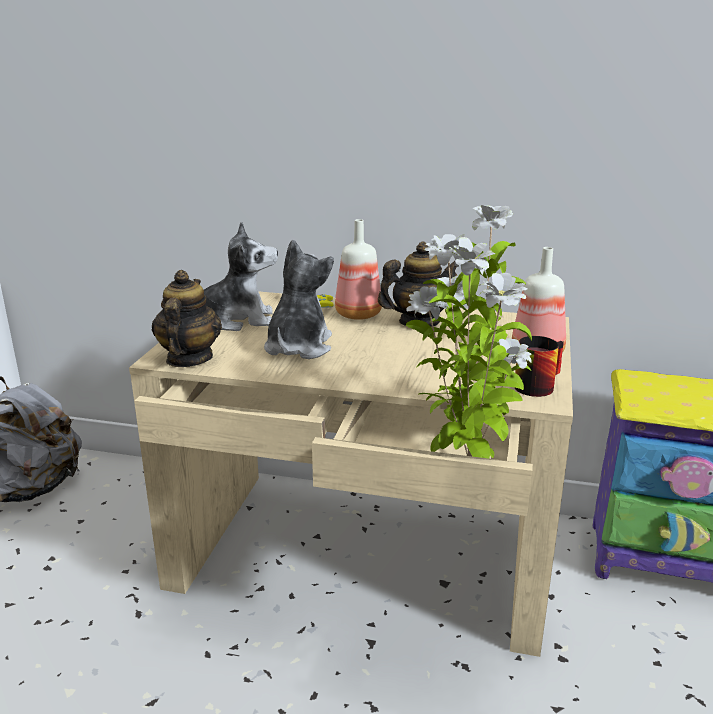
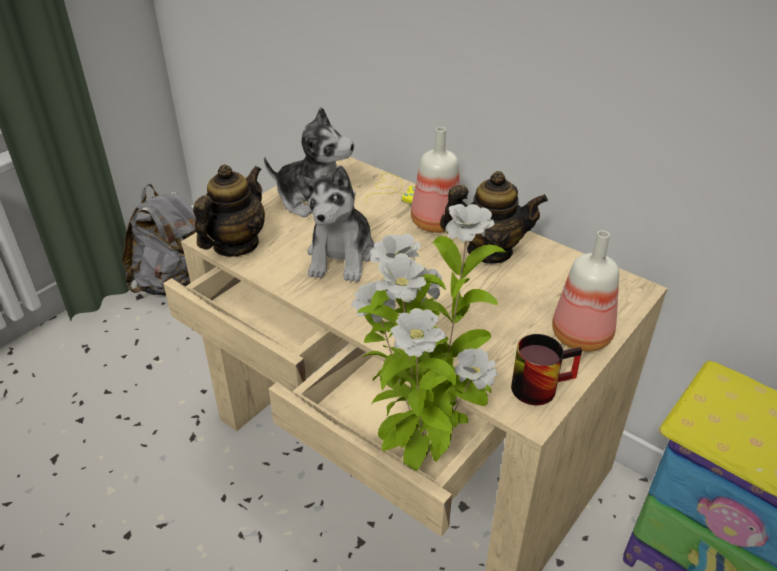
camera: 25 degrees right, 15 degrees up
(298, 347) = (342, 256): plush toy -> plush toy turned 150 degrees clockwise

